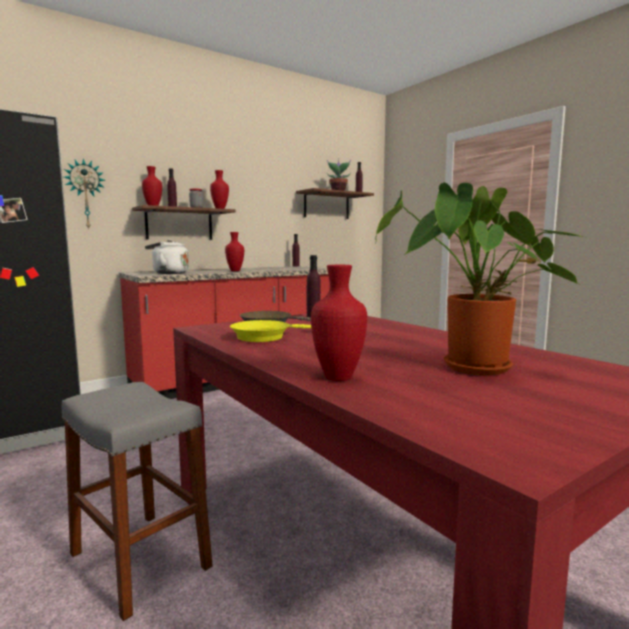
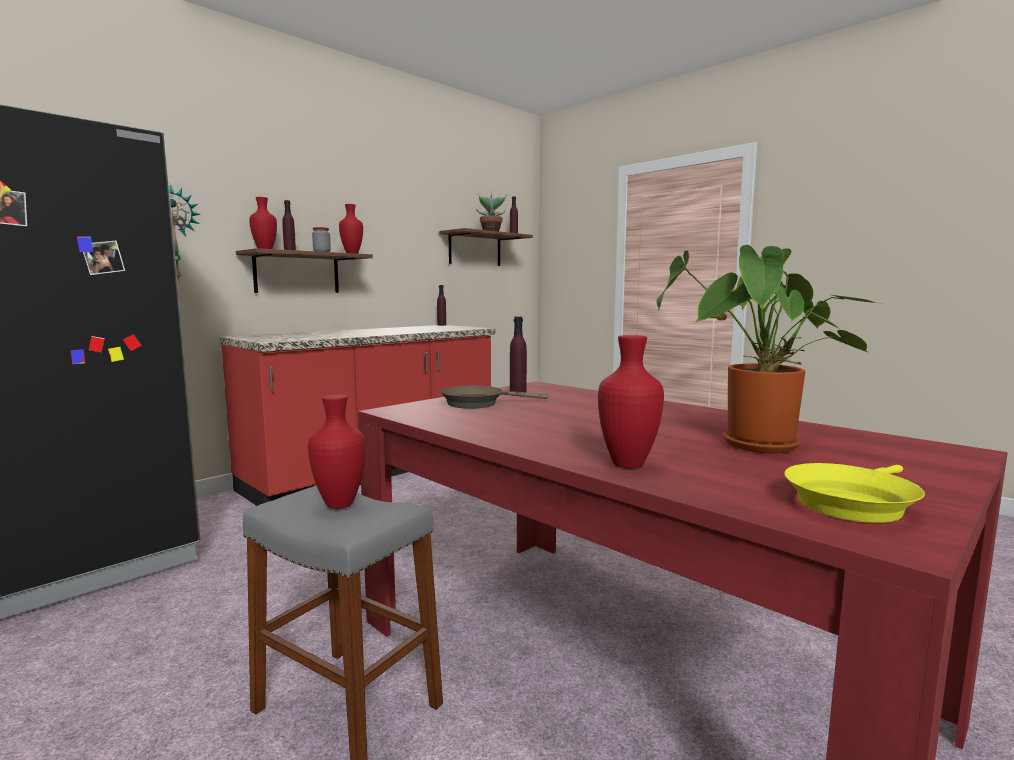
camera: 10 degrees left, 0 degrees up
(168, 273) = (294, 338): white kettle -> none
(235, 271) = (377, 333): red vase -> red vase (341, 505)
(265, 337) = (488, 418): yellow frying pan -> yellow frying pan (851, 502)

